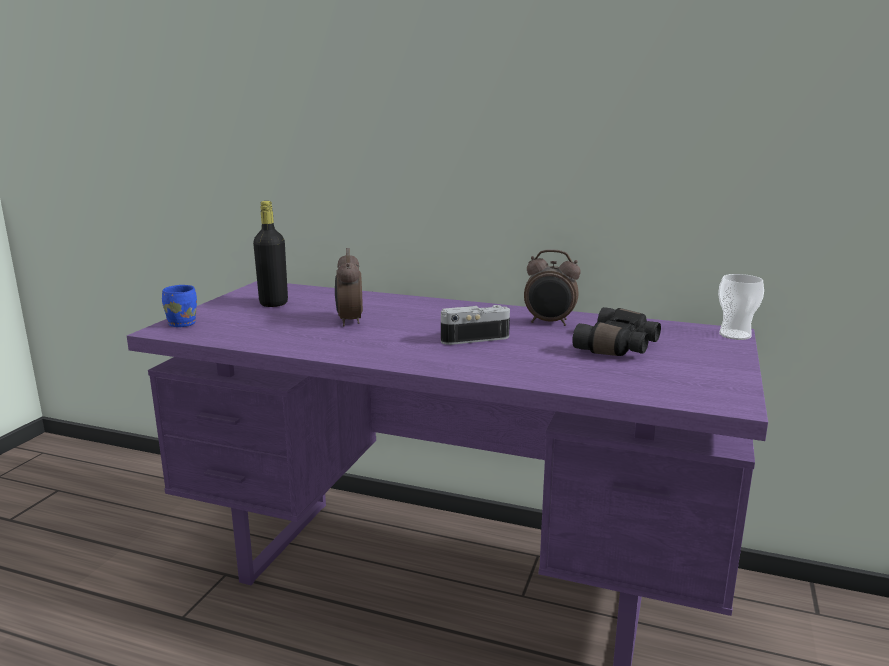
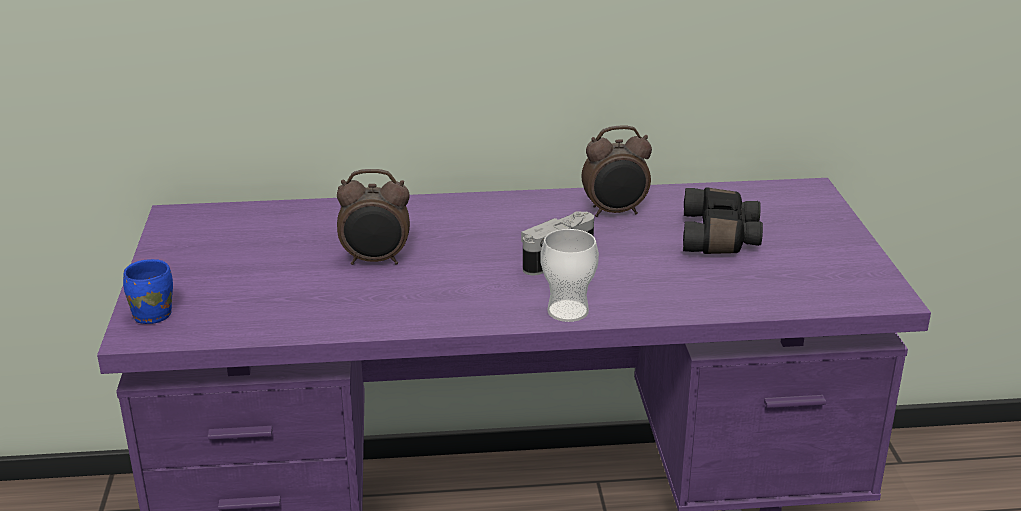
camera: 25 degrees left, 10 degrees up
(273, 303) = (235, 248): black bottle -> none
(349, 321) = (376, 261): alarm clock -> alarm clock turned 60 degrees counterclockwise
(735, 335) = (817, 192): cup -> cup (568, 311)

